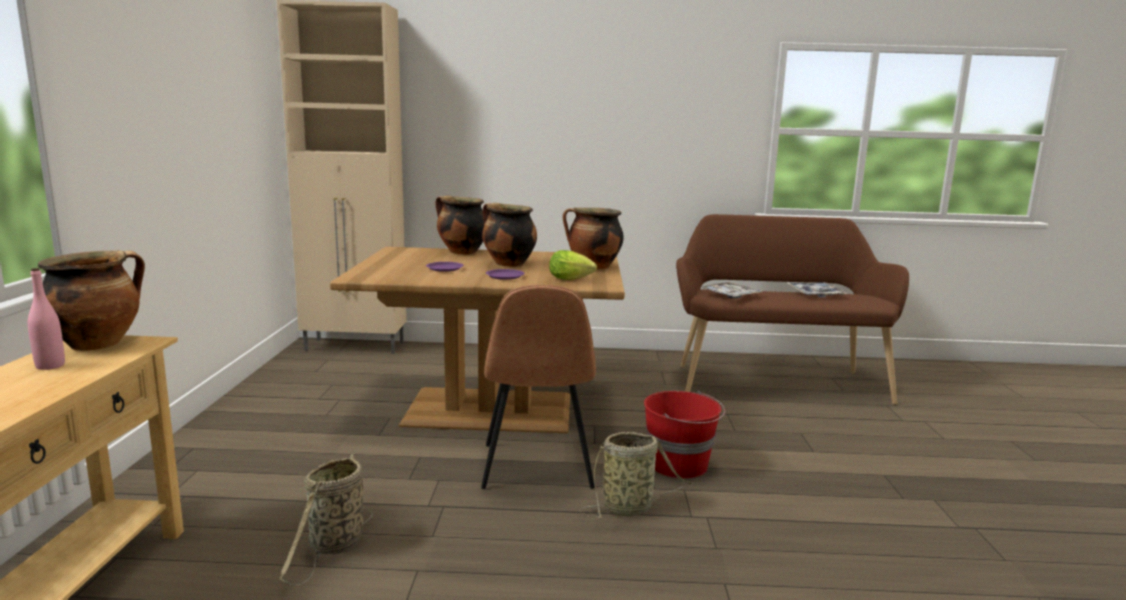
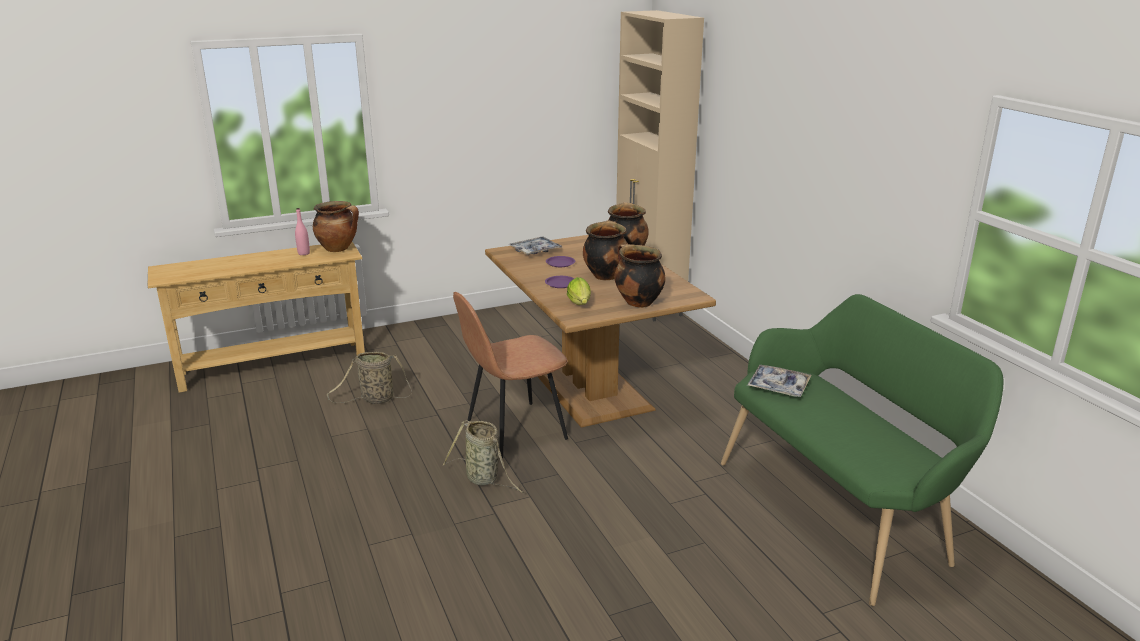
camera: 65 degrees right, 10 degrees up
(679, 464) = (571, 486): red bucket -> none
(776, 381) = (839, 511): brown bench -> green bench
(815, 294) = (864, 431): tray -> tray (535, 251)

